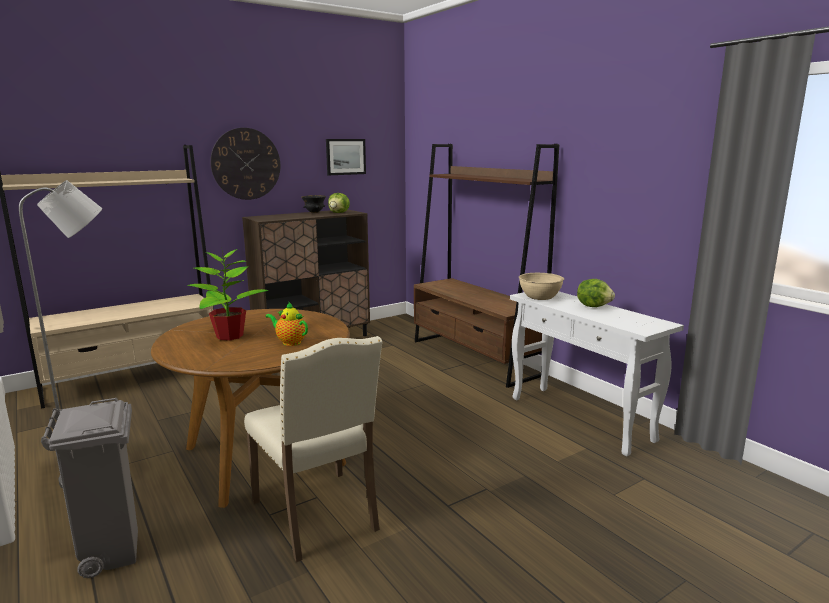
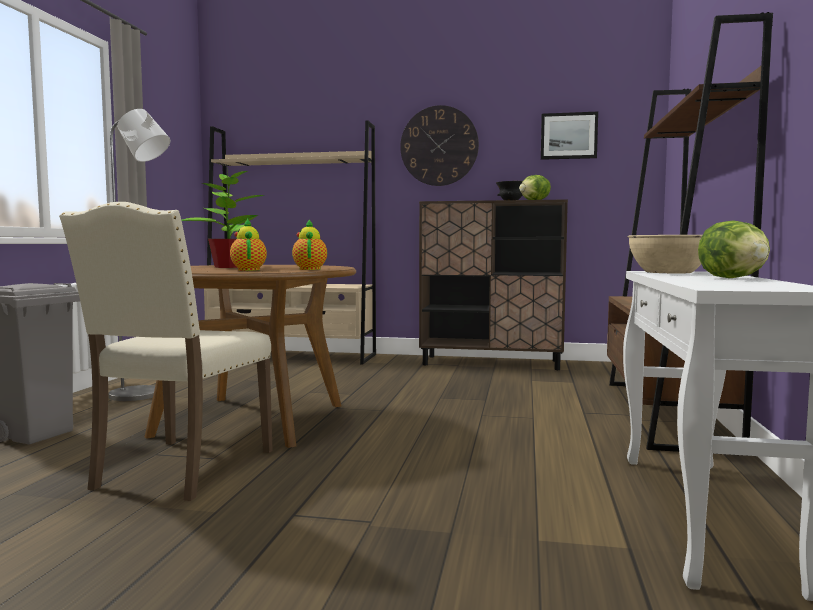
camera: 45 degrees right, 10 degrees down
(321, 328) = (310, 269): none -> teapot

